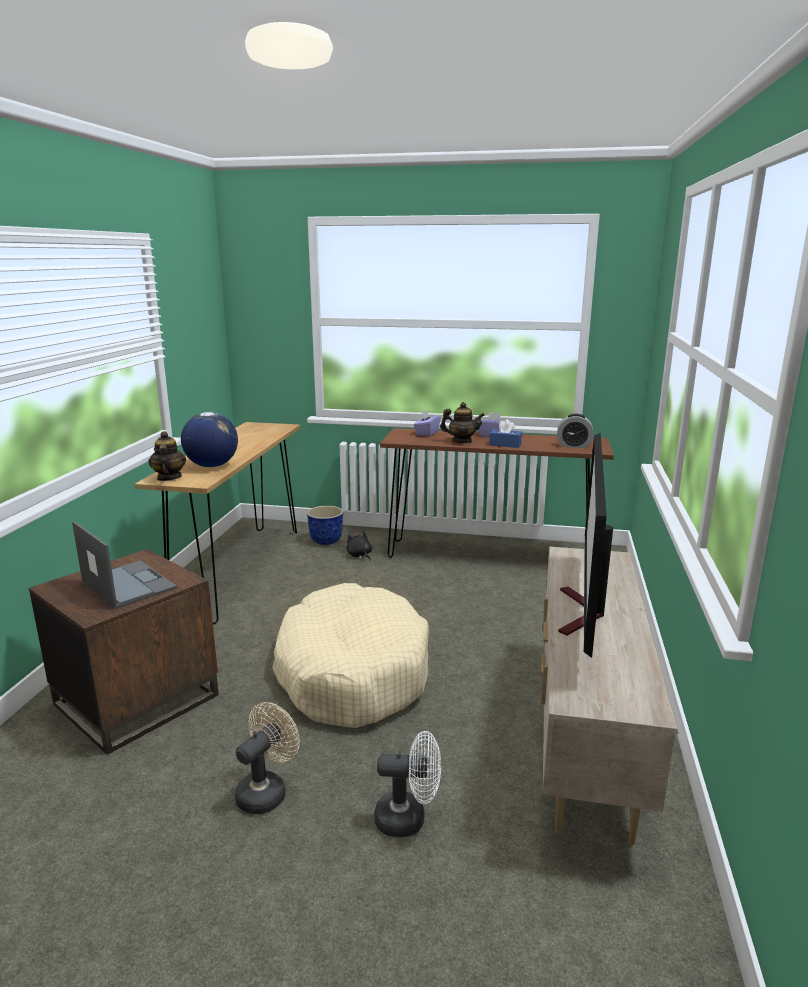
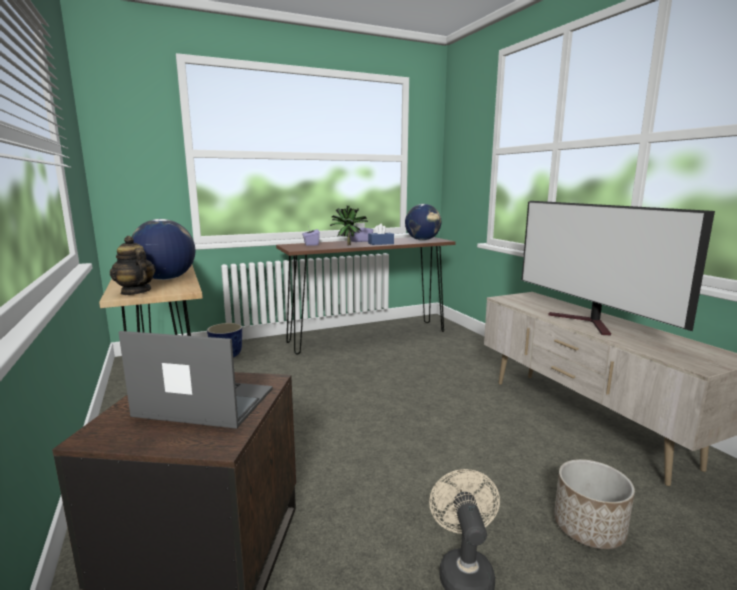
camera: 35 degrees left, 5 degrees down
(352, 672) = (386, 440): beige dog bed -> none
(359, 555) = (270, 359): black plush toy -> none
(409, 818) = (588, 528): white fan -> planter
(461, 441) = (348, 245): teapot -> potted plant
(574, 446) = (422, 240): alarm clock -> globe

